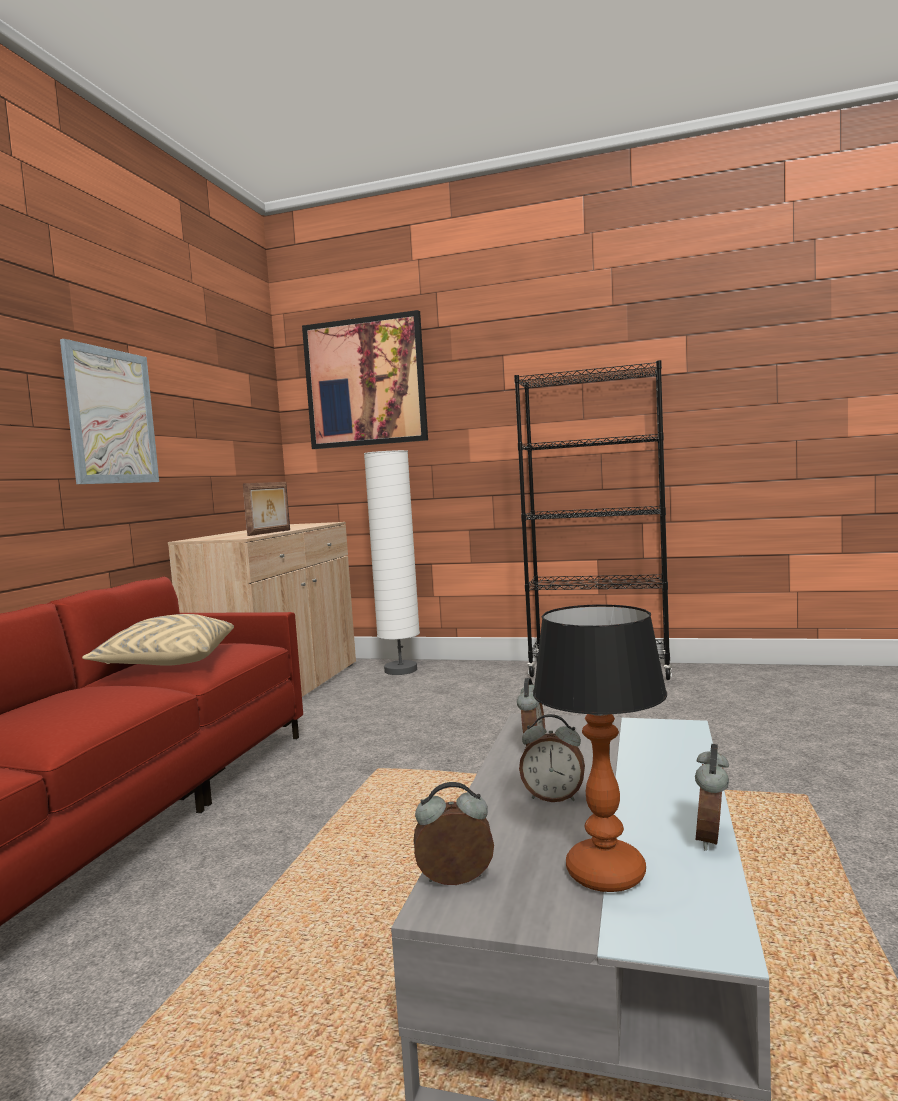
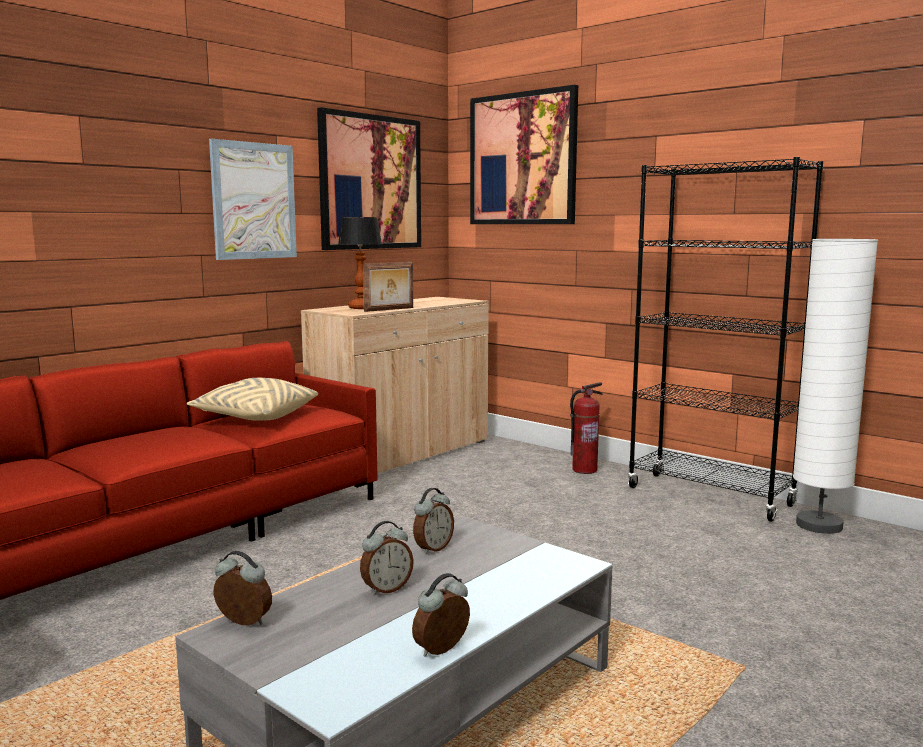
camera: 25 degrees right, 5 degrees up
(218, 404) = (370, 182): none -> picture
(401, 670) = (519, 455): white floor lamp -> white floor lamp (819, 525)
(473, 671) = (584, 470): none -> fire extinguisher
(553, 797) = (386, 589): alarm clock -> alarm clock turned 75 degrees counterclockwise
(604, 872) = (336, 647): table lamp -> table lamp (361, 308)

